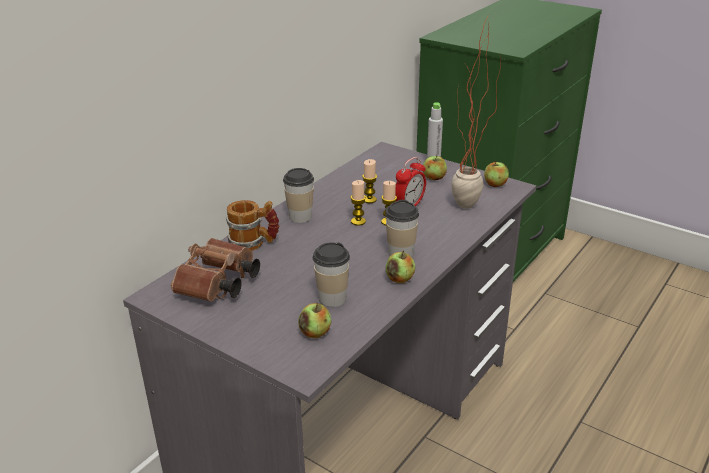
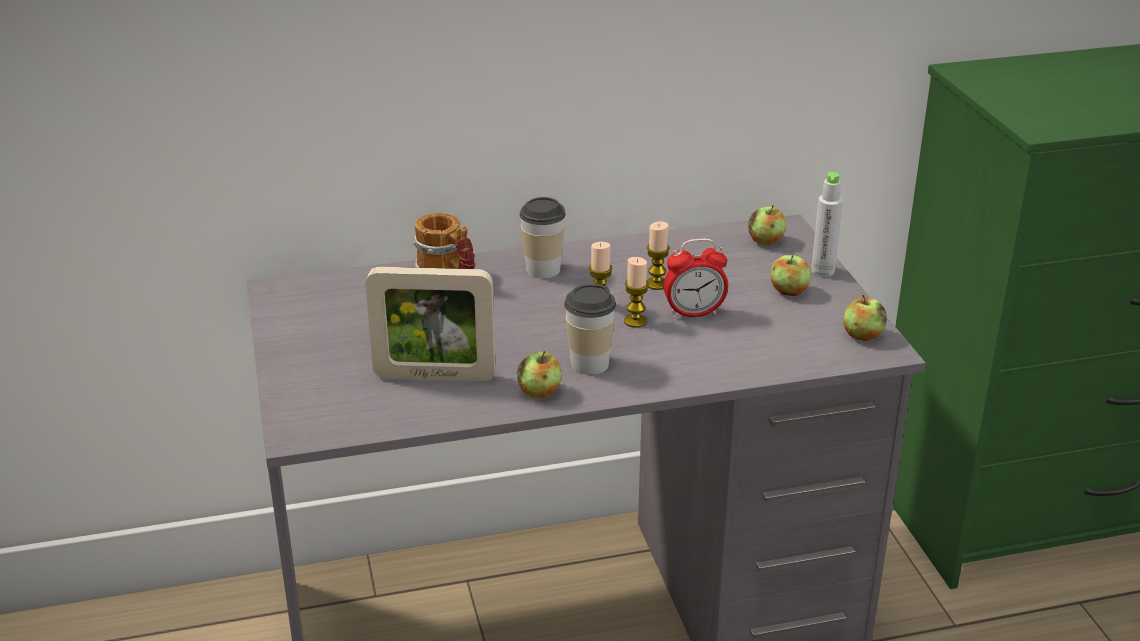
camera: 40 degrees right, 0 degrees up
(217, 285) = (346, 307): brown binoculars -> none
(315, 333) = (363, 402): apple -> apple (765, 241)
(332, 298) = (434, 376): cup -> picture frame
(466, 210) = (760, 351): potted plant -> none

